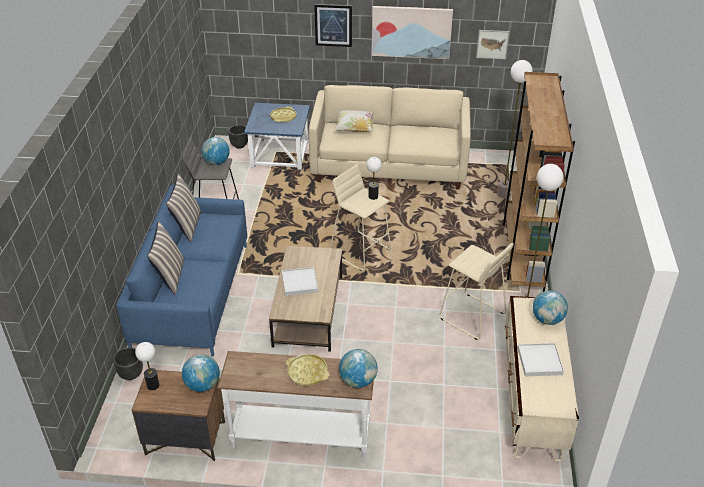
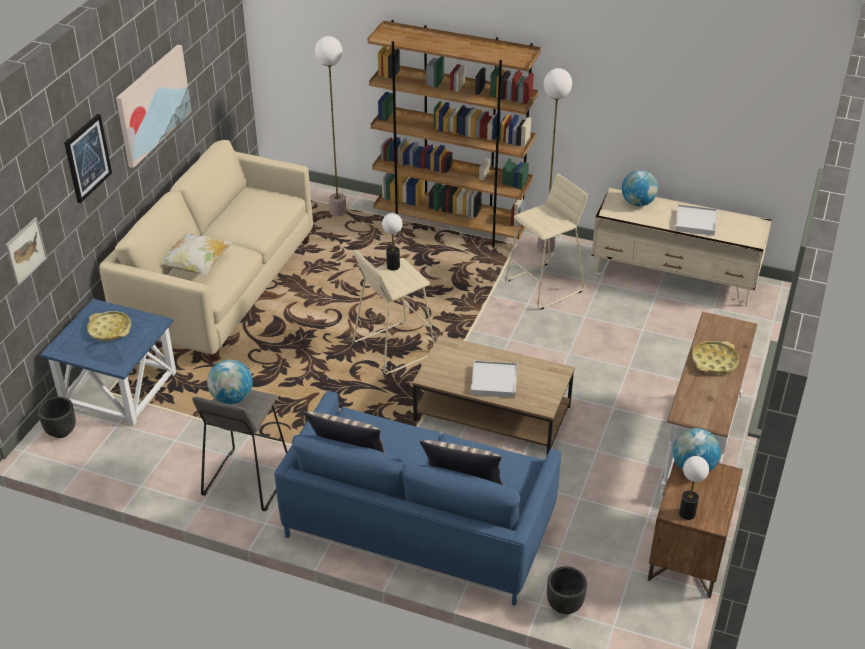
camera: 75 degrees left, 0 degrees up
(358, 381) = (731, 327): globe -> none
(492, 44) = (212, 64): picture -> picture (25, 251)

